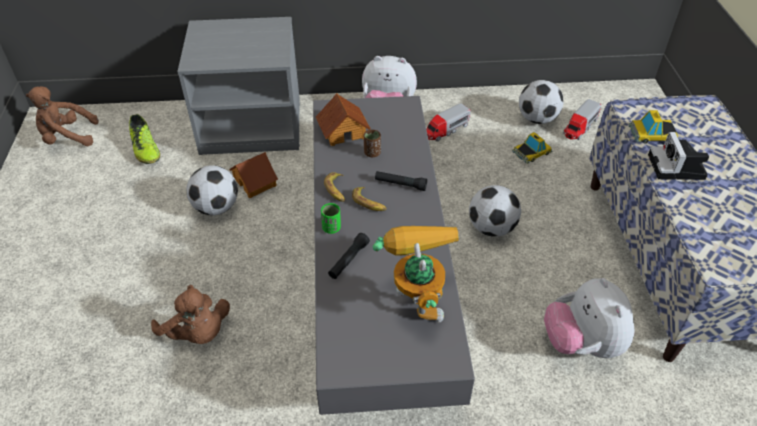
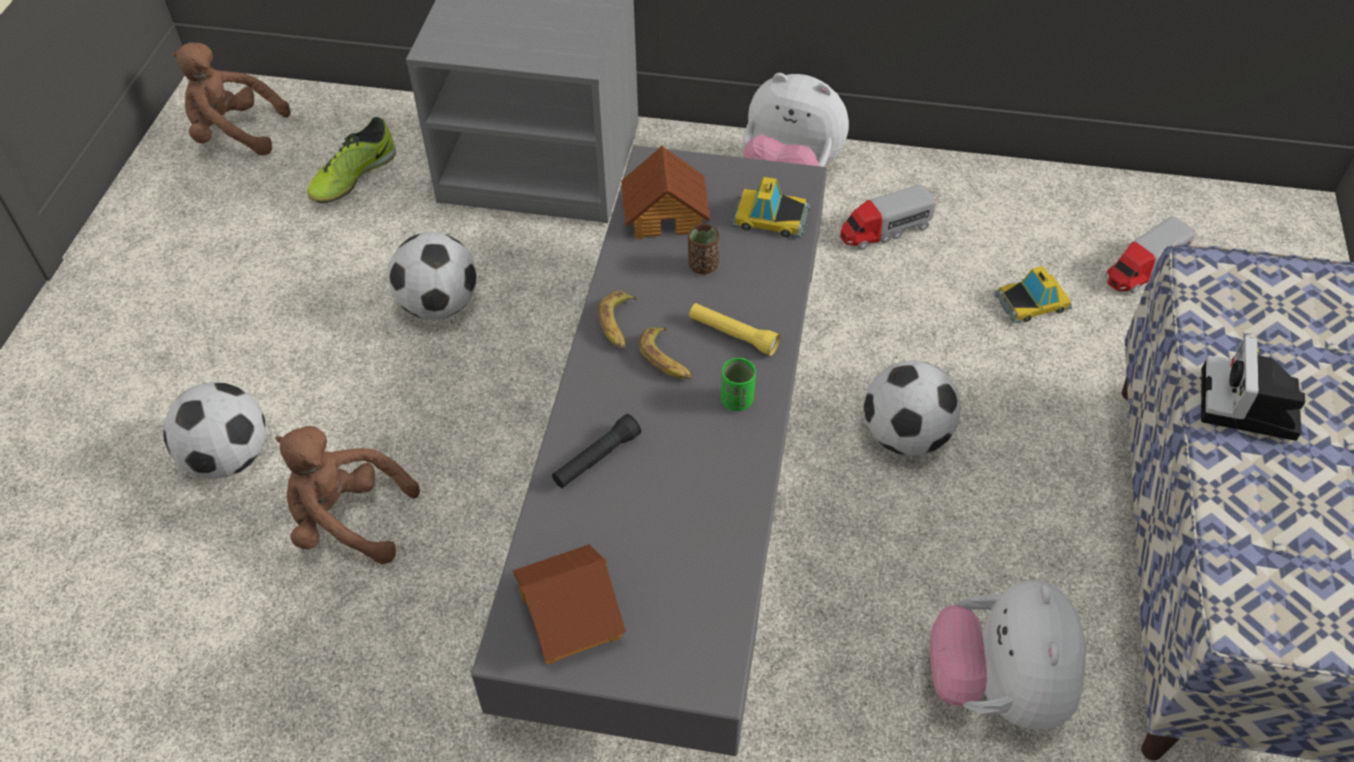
camera: 15 degrees right, 5 degrees up
(145, 149) = (353, 176): shoe -> shoe turned 45 degrees clockwise
(197, 333) = (347, 521): brown plush toy -> brown plush toy turned 135 degrees clockwise
(255, 182) = (517, 270): toy house -> toy house (572, 615)
(331, 228) = (587, 394): green cup -> green cup (737, 400)
(400, 184) = (733, 335): black flashlight -> yellow flashlight
(416, 298) = (688, 552): toy robot -> none
(537, 119) = (1065, 238): football -> football (228, 458)
(652, 134) = (1228, 328): toy car -> toy car (770, 217)

